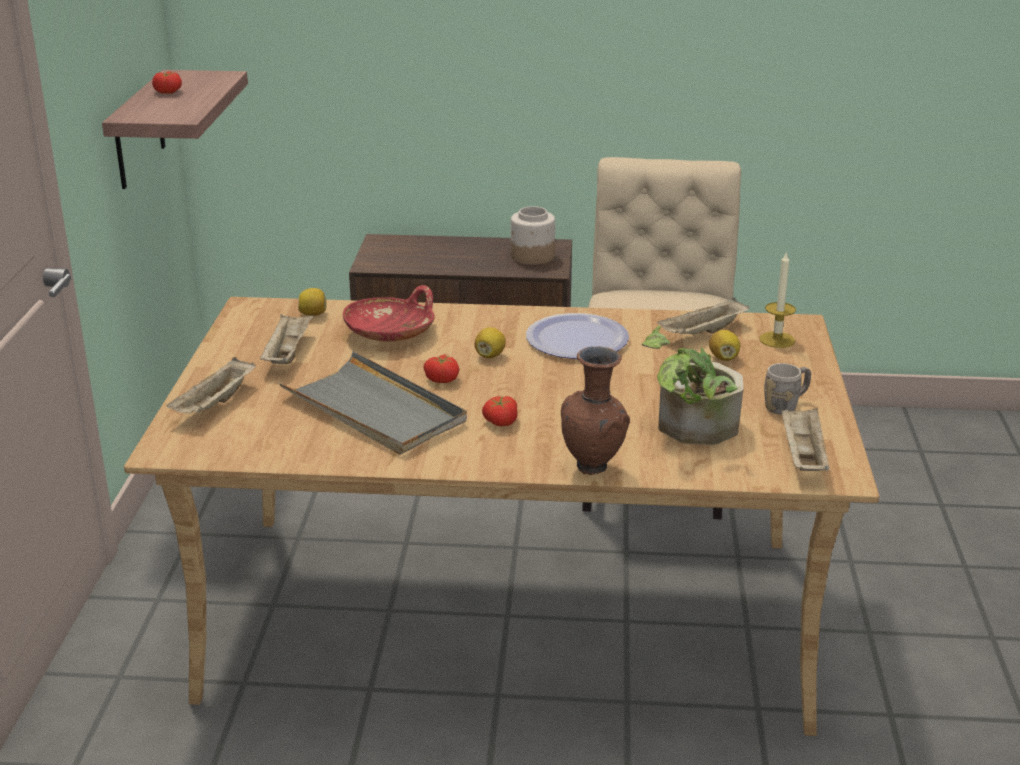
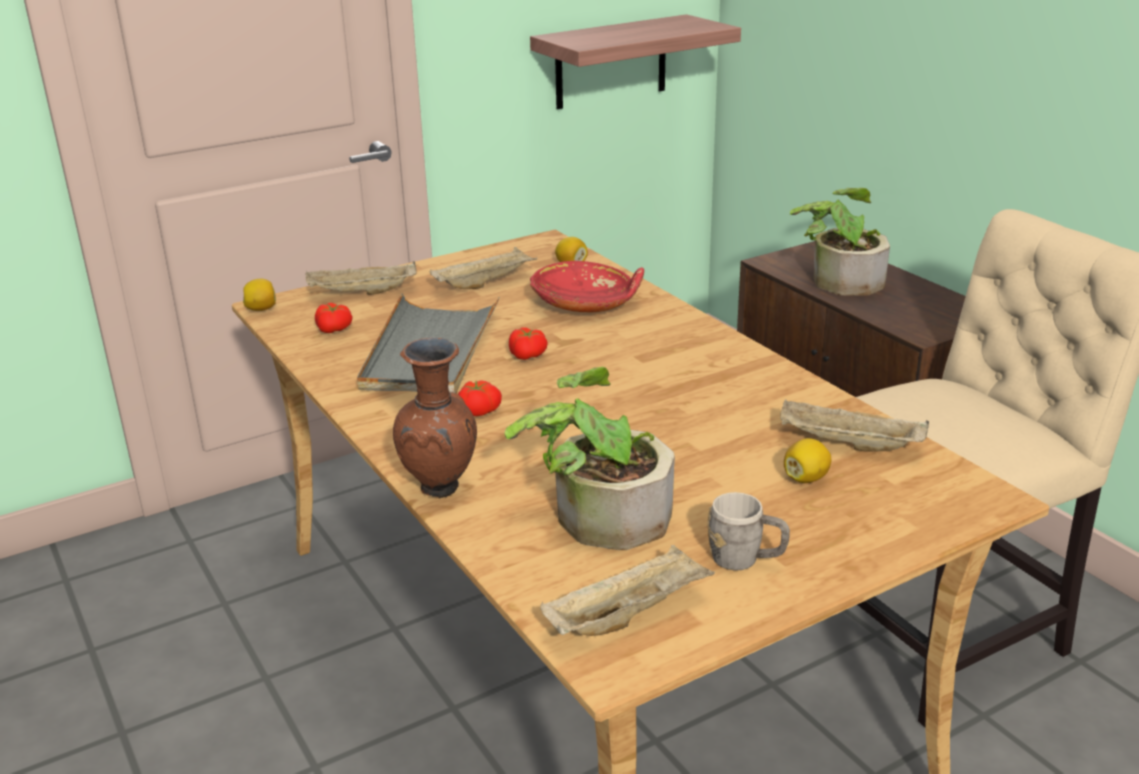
camera: 55 degrees right, 0 degrees up
(169, 92) = (636, 28): tomato -> tomato (335, 329)
(436, 258) = (839, 279): none -> potted plant
(490, 355) = (608, 358): lemon -> lemon (261, 309)
(532, 256) = (933, 315): jar -> none
(577, 339) = (712, 384): plate -> none
(777, 340) = (915, 496): candle -> none

